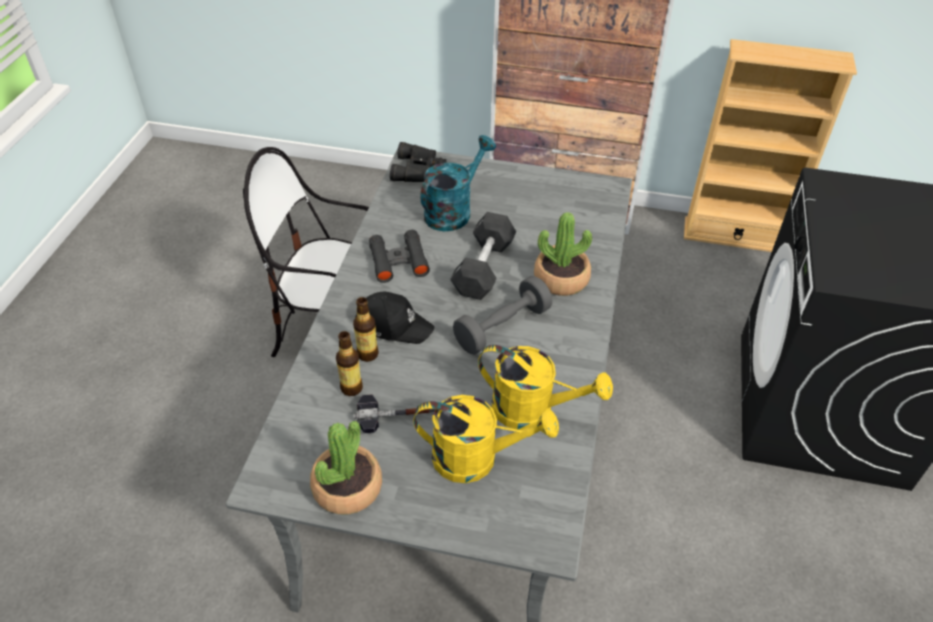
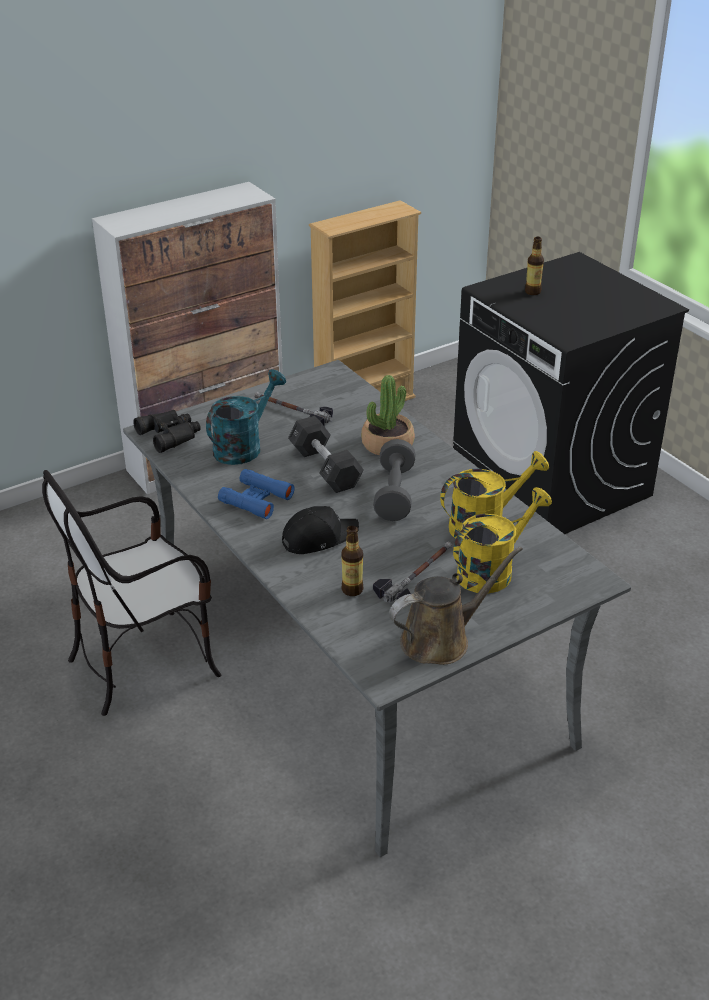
camera: 45 degrees left, 10 degrees down
(347, 487) = (441, 639): potted plant -> brown watering can
(368, 354) = (330, 565): bottle -> bottle (533, 292)
(398, 261) = (256, 499): black binoculars -> blue binoculars
(453, 210) = (243, 446): turquoise watering can -> turquoise watering can turned 45 degrees clockwise
(528, 203) = (292, 412): none -> hammer

